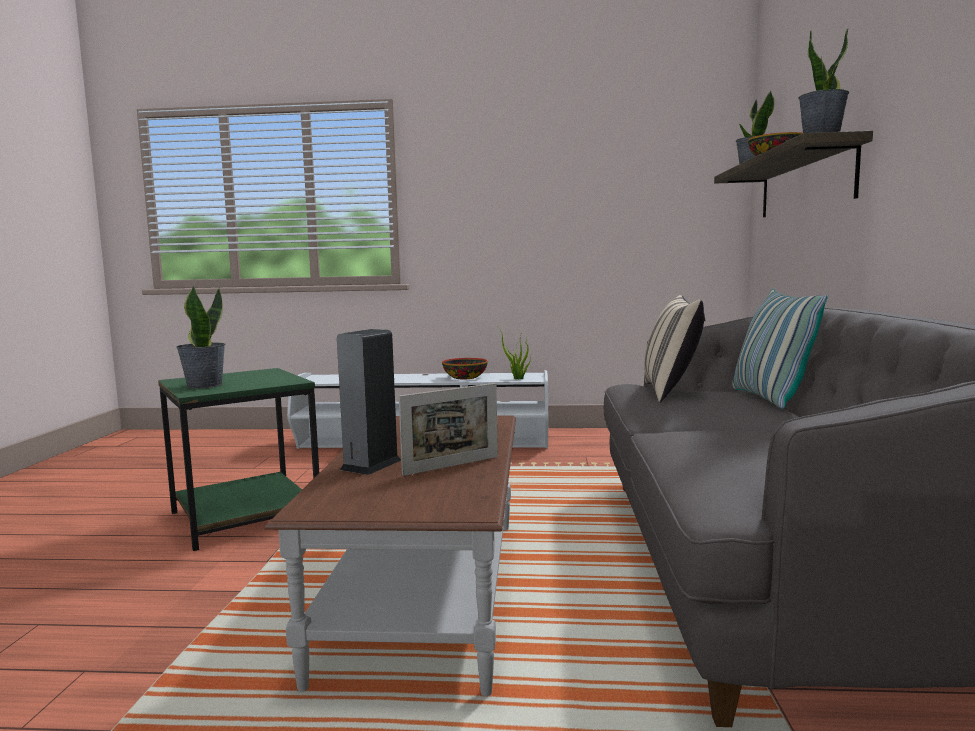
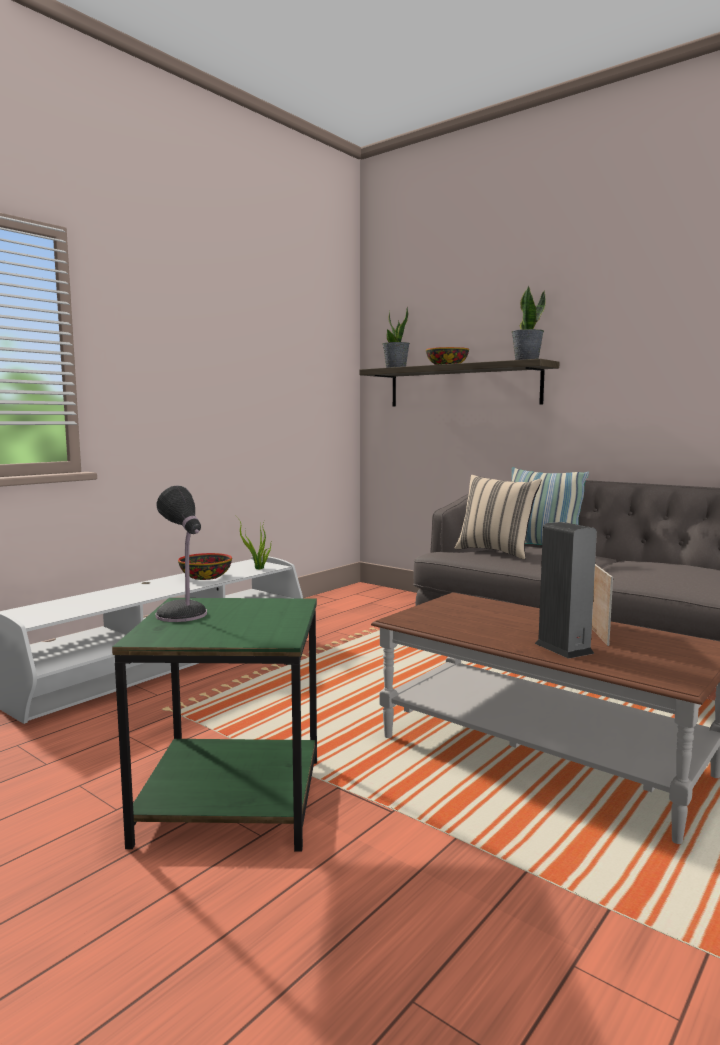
camera: 55 degrees left, 0 degrees up
(204, 385) = (232, 632): potted plant -> none
(234, 375) = (182, 615): none -> table lamp

